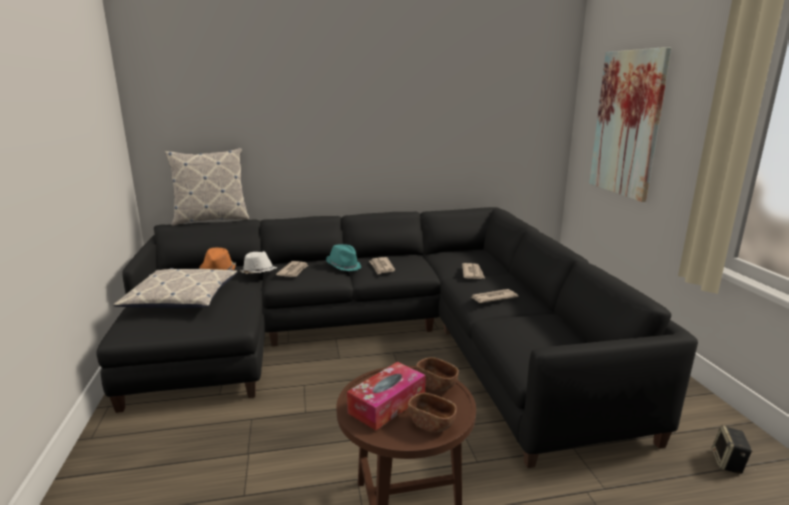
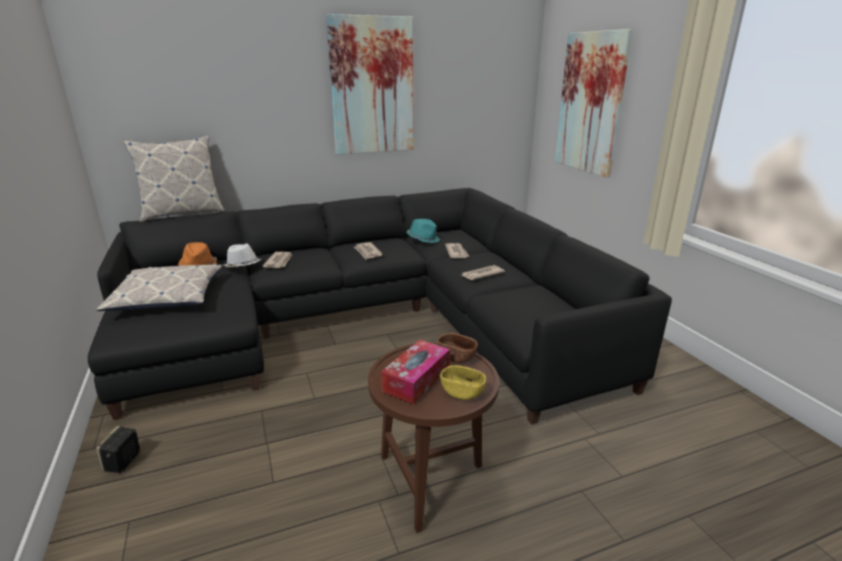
camera: 10 degrees left, 5 degrees up
(344, 266) = (329, 254): turquoise hat -> turquoise hat (423, 239)
(400, 105) = (372, 87): none -> picture
(431, 423) = (462, 392): brown bowl -> yellow bowl
(728, 463) = (694, 401): speaker -> speaker (123, 462)

